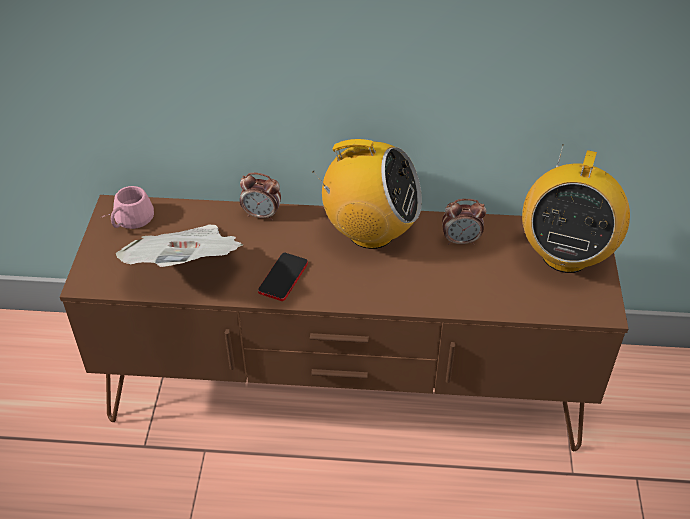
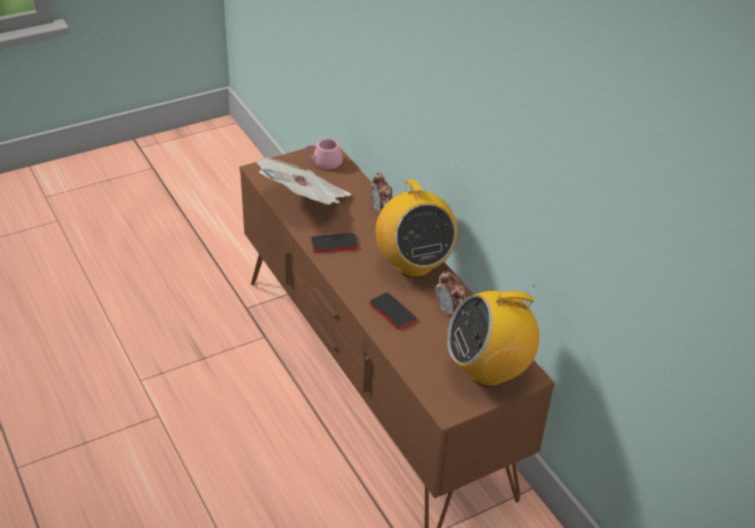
camera: 55 degrees right, 5 degrees down
(431, 283) = (392, 312): none -> phone

